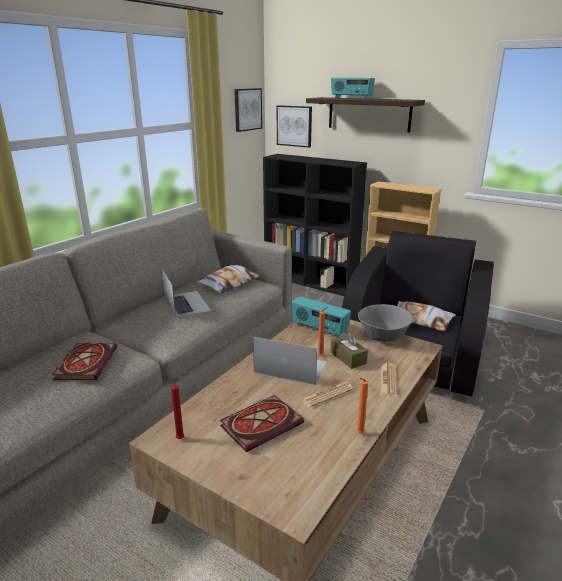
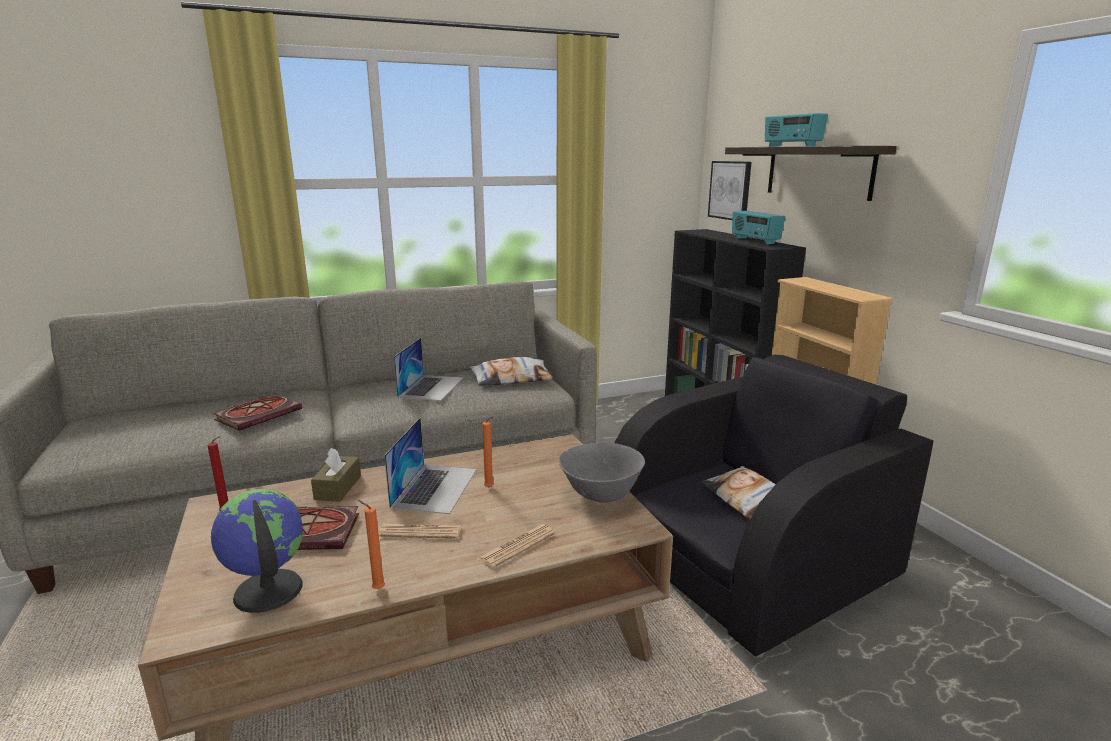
camera: 35 degrees right, 5 degrees down
(247, 109) = (666, 165): picture -> none
(290, 367) = (435, 487): laptop -> laptop turned 45 degrees clockwise
(302, 466) = (267, 591): none -> globe
(319, 329) = (539, 459): radio -> radio (754, 241)
(348, 358) = (515, 502): brown tissue box -> brown tissue box (338, 487)

